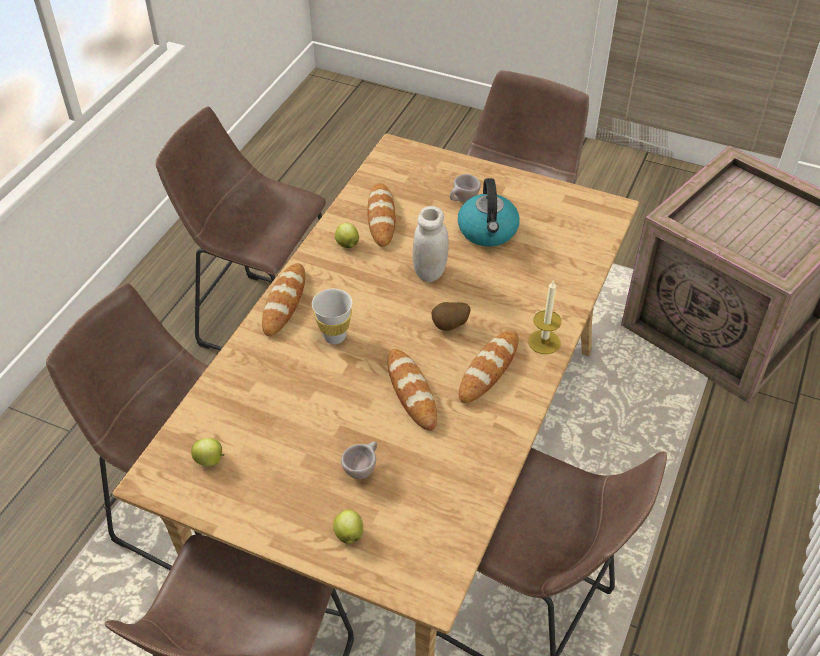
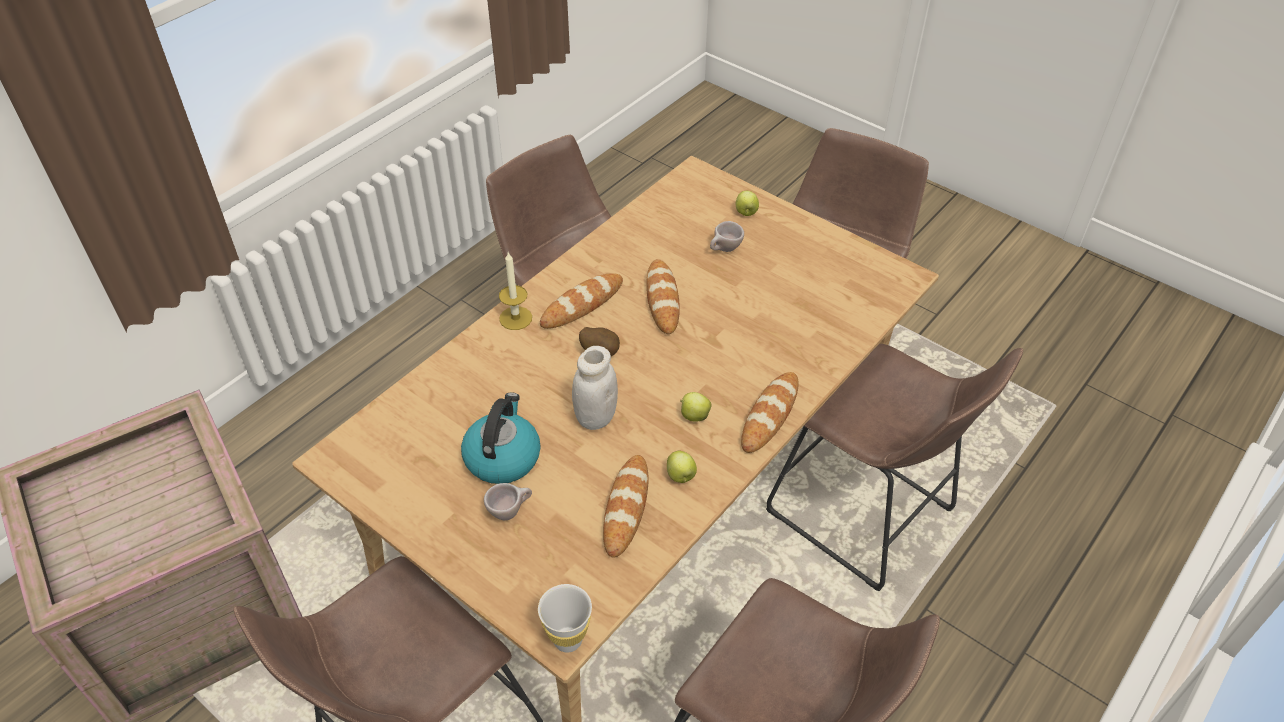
camera: 165 degrees left, 0 degrees up
(210, 460) = (854, 280): apple -> apple (694, 416)
(334, 336) = (722, 365): white cup -> white cup (567, 640)

